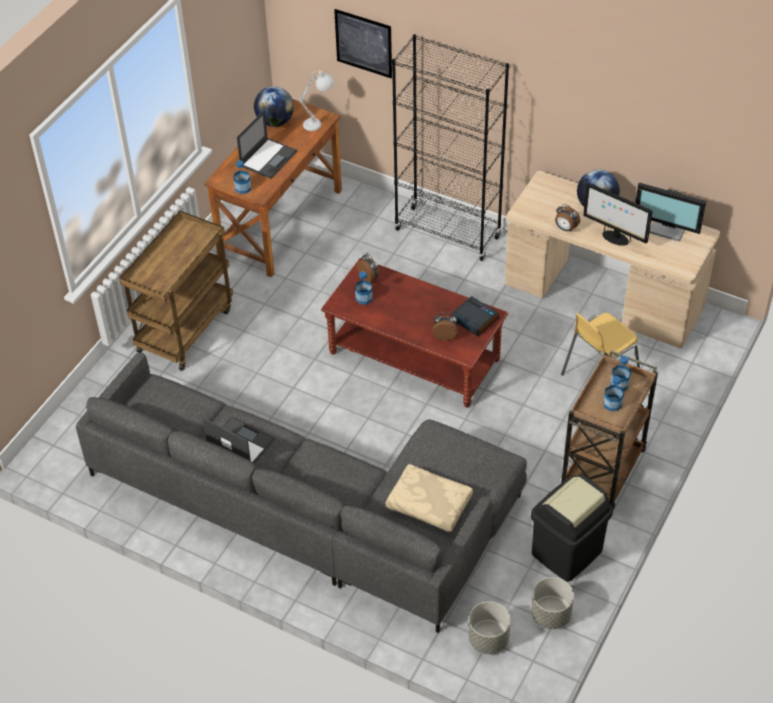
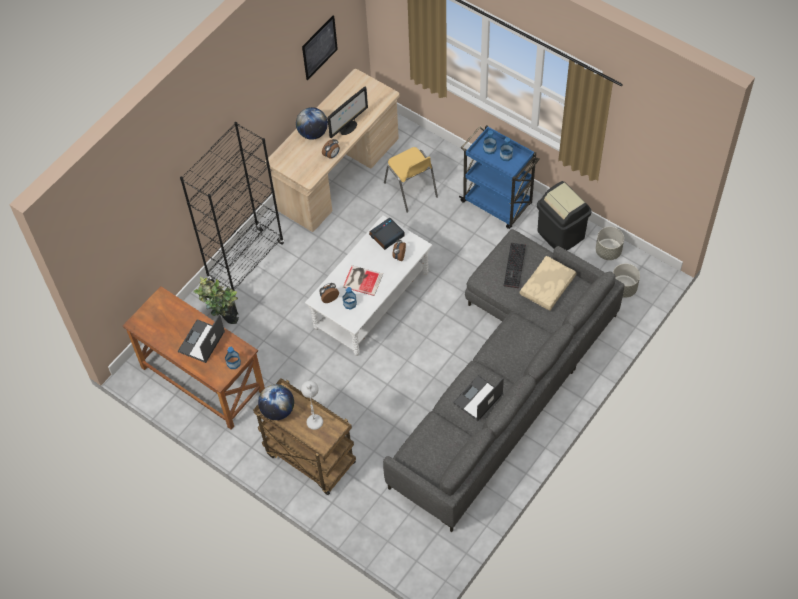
camera: 80 degrees left, 10 degrees up
(268, 158) = (201, 342): laptop -> laptop turned 105 degrees counterclockwise
(275, 122) = (156, 334): globe -> globe (278, 410)
(320, 123) = (167, 301): white table lamp -> white table lamp (314, 415)
(363, 43) = (146, 227): picture -> picture (319, 47)
(363, 226) = (223, 319): none -> potted plant
(401, 305) = (362, 280): none -> book
(414, 356) = (371, 301): brown coffee table -> white coffee table
(455, 463) = (515, 266): none -> keyboard
(602, 472) = (497, 203): brown cart -> blue cart
(668, 228) = (345, 96): monitor -> none

